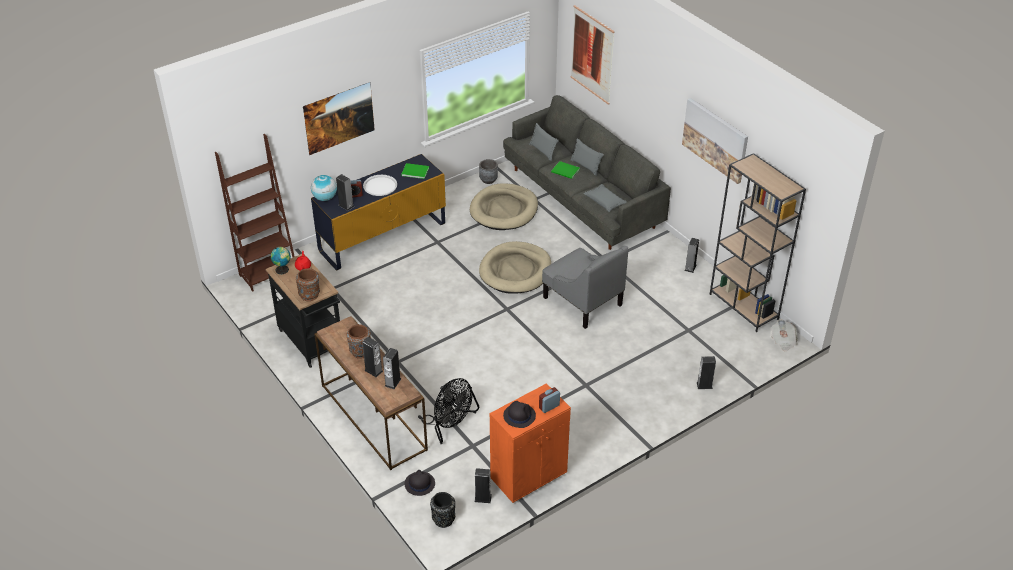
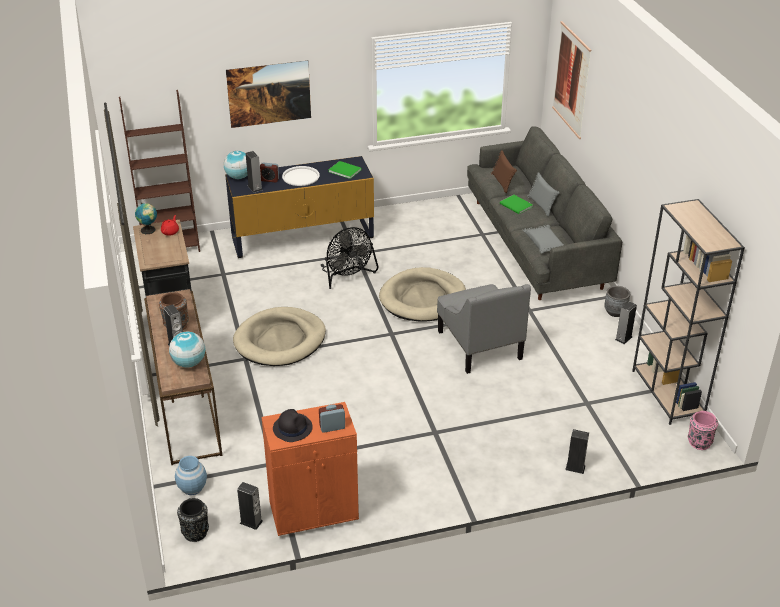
camera: 20 degrees right, 5 degrees down
(310, 295) = (158, 259): brown vase -> none
(393, 382) = (189, 363): speaker -> globe
(419, 484) = (192, 488): black hat -> blue vase
(448, 424) = (261, 434): black fan -> black fan (345, 276)
(488, 180) = (443, 207): grey planter -> grey planter (615, 312)
(504, 210) = (444, 238): beige dog bed -> beige dog bed (280, 340)
(543, 151) = (502, 182): grey pillow -> brown pillow
(715, 139) = (666, 182): picture -> none
(783, 341) = (699, 442): newspaper -> pink vase

